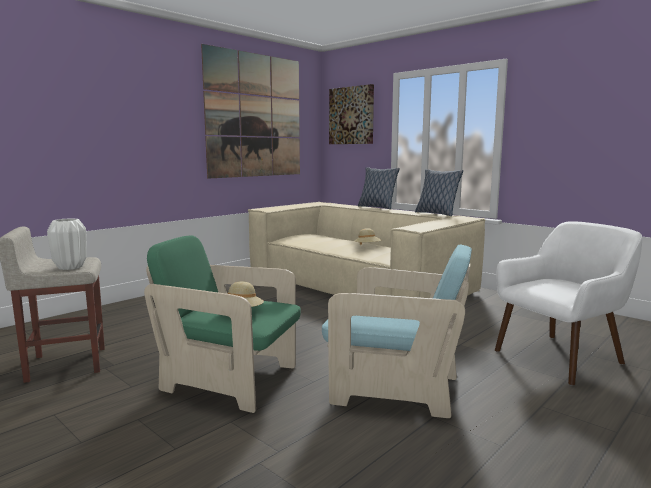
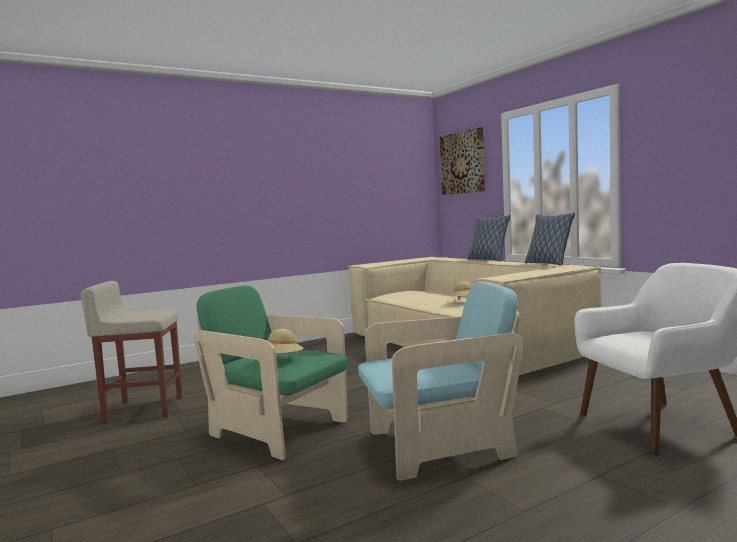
camera: 15 degrees right, 5 degrees down
(70, 267) = (143, 317): white vase -> none
(255, 116) = (357, 170): picture -> none
(394, 388) = (439, 447): turquoise armchair -> turquoise armchair turned 45 degrees counterclockwise

